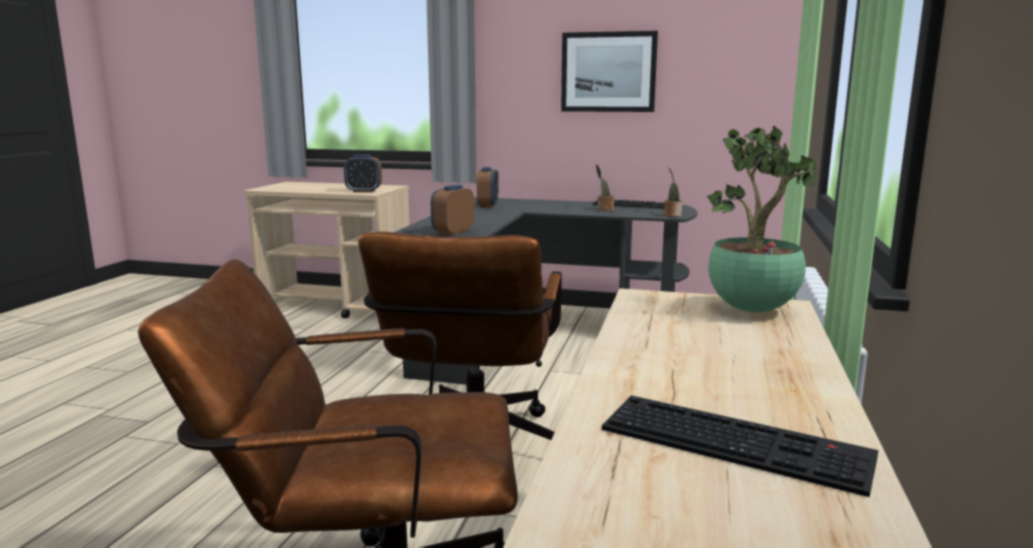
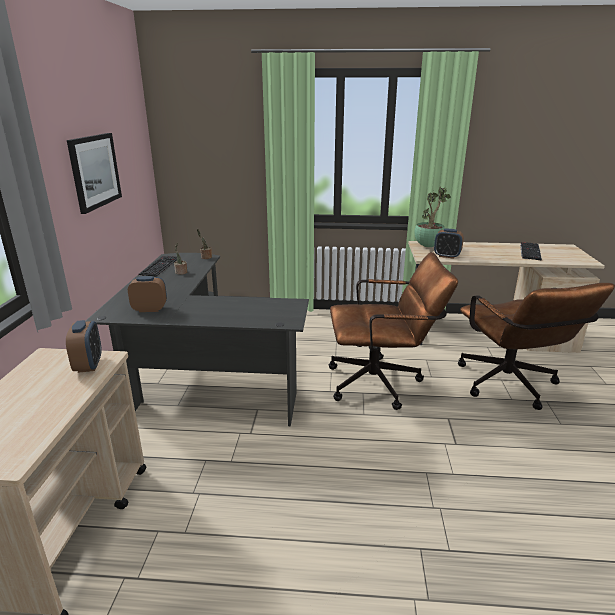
camera: 100 degrees left, 10 degrees up
(453, 232) = (279, 308): alarm clock -> alarm clock (447, 256)

